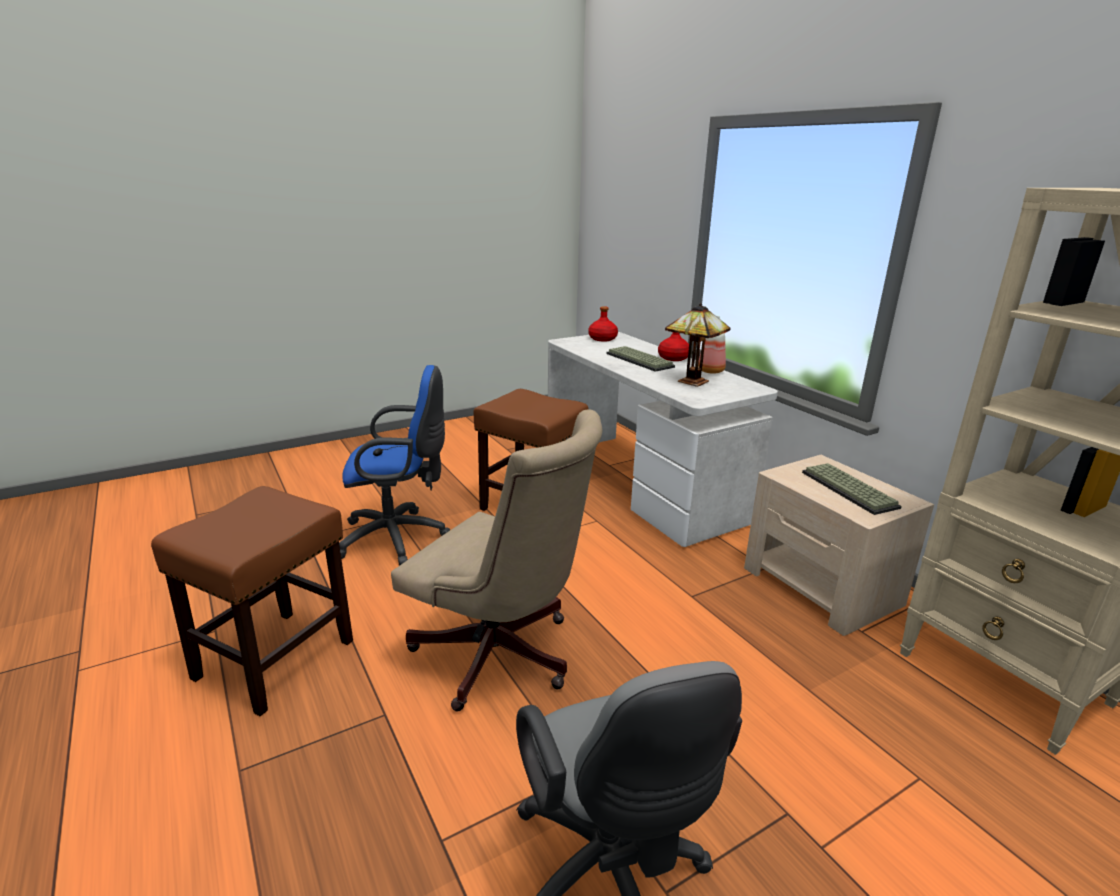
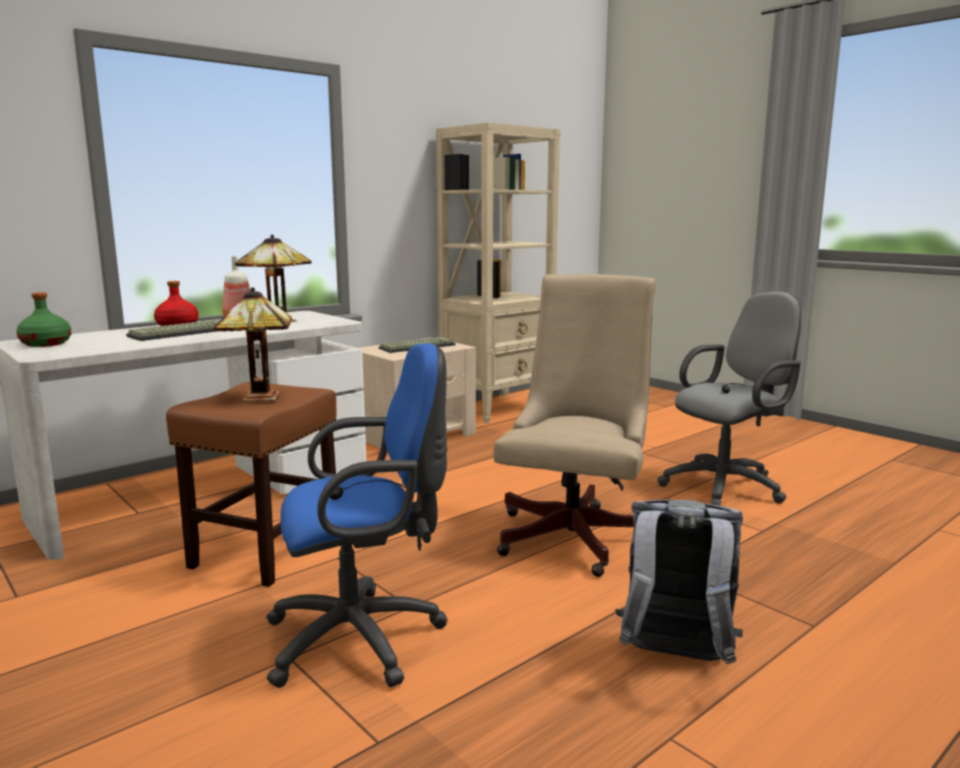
camera: 100 degrees left, 10 degrees down
(276, 658) = (674, 659): brown stool -> grey backpack
(399, 538) = (364, 638): blue office chair -> blue office chair turned 90 degrees clockwise
(529, 405) = (258, 398): none -> table lamp
(603, 339) = (46, 343): red bottle -> green bottle

